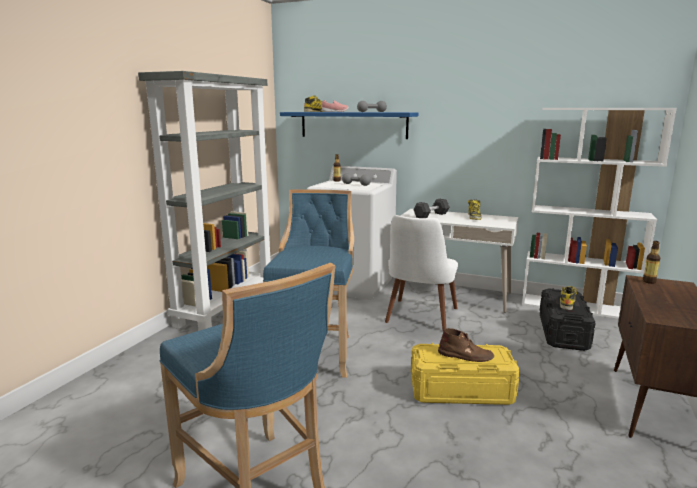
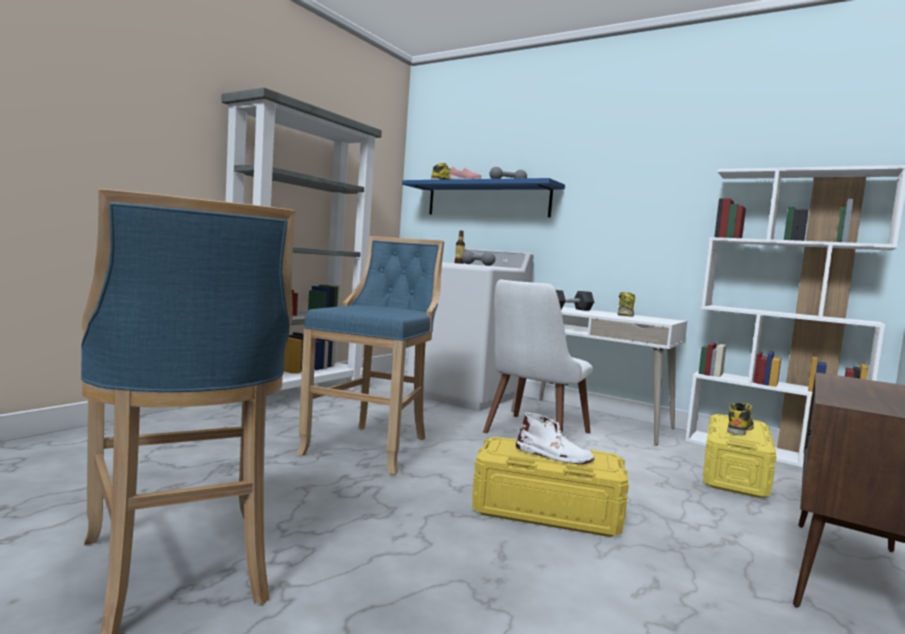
camera: 10 degrees right, 10 degrees down
(466, 356) = (554, 455): brown boot -> white boot
(562, 332) = (734, 475): black storage box -> yellow storage box
(649, 281) = (848, 379): bottle -> none

